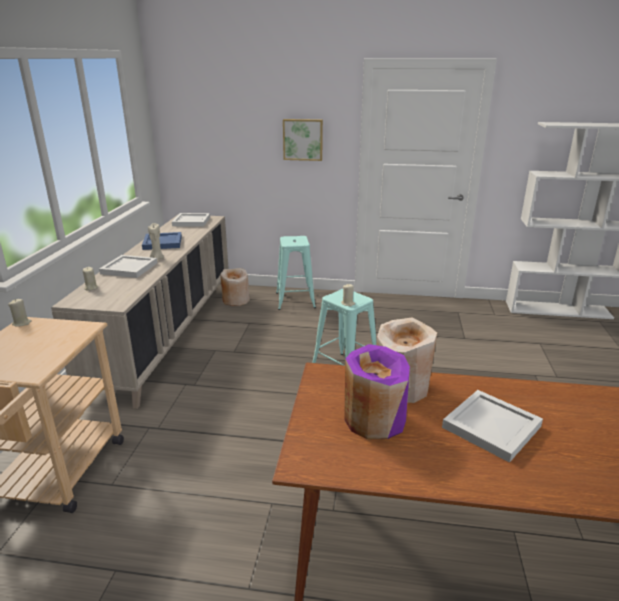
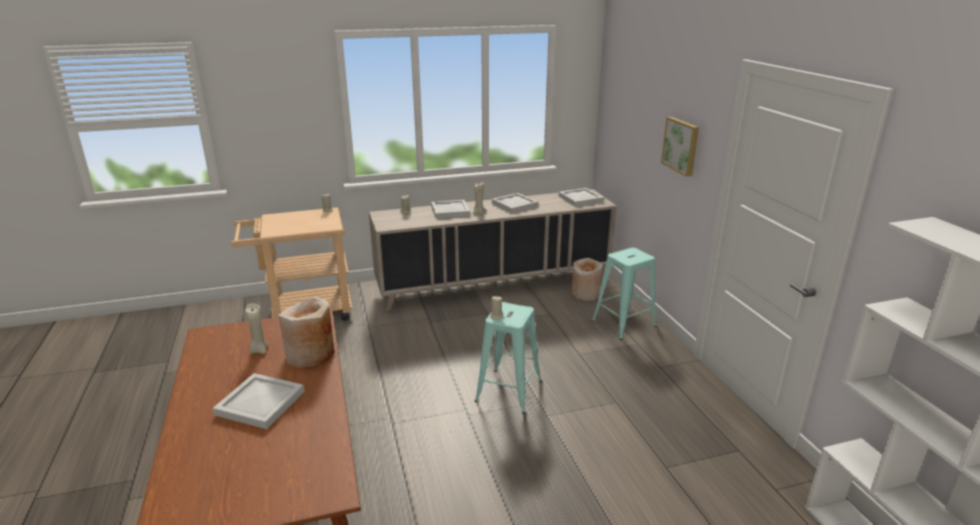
camera: 65 degrees right, 0 degrees up
(163, 242) = (515, 204): blue tray -> white tray
(374, 419) = (259, 350): purple vase -> beige candle

